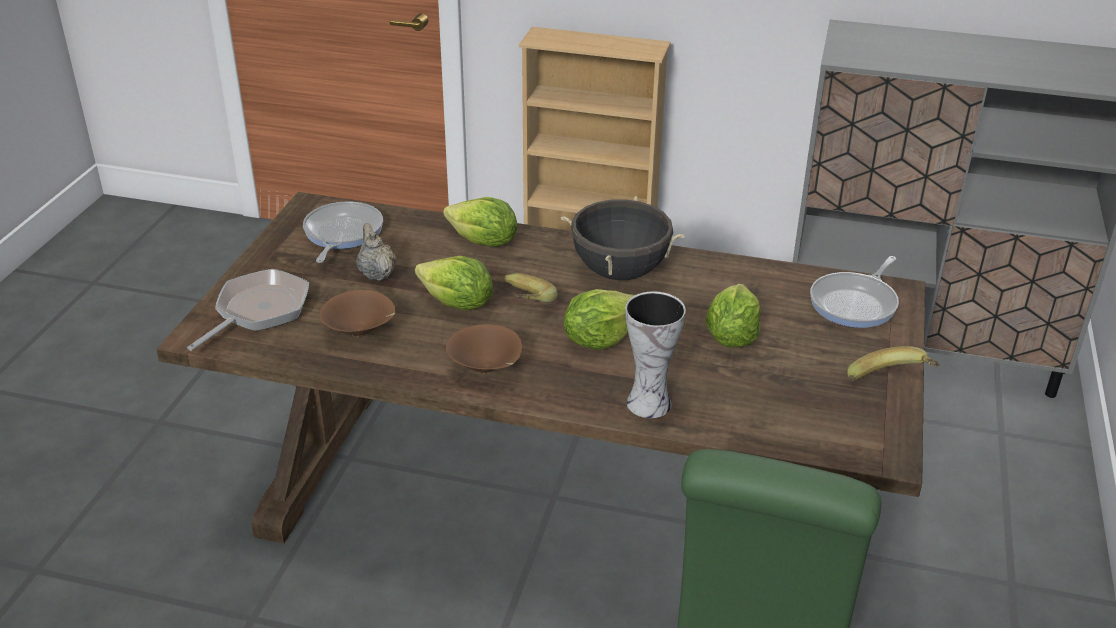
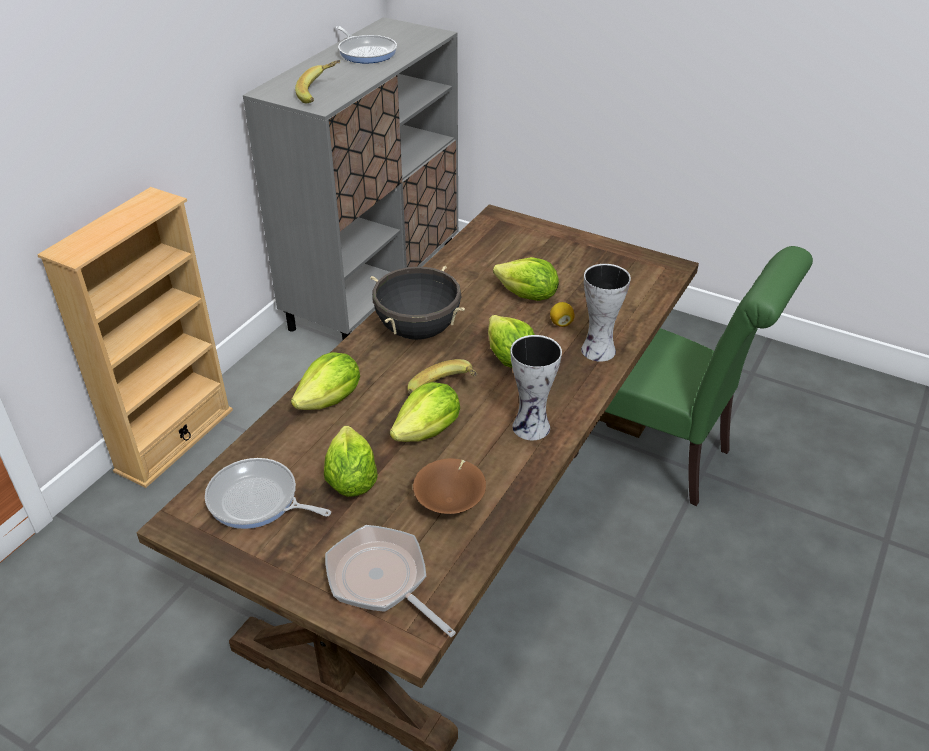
camera: 75 degrees left, 5 degrees up
(377, 274) = (351, 480): beige teapot -> lettuce
(486, 369) = (533, 427): brown bowl -> vase
(689, 368) = (561, 323): none -> lemon
(856, 303) = (505, 236): frying pan -> frying pan (366, 52)
(891, 383) = (600, 246): banana -> banana (320, 94)

